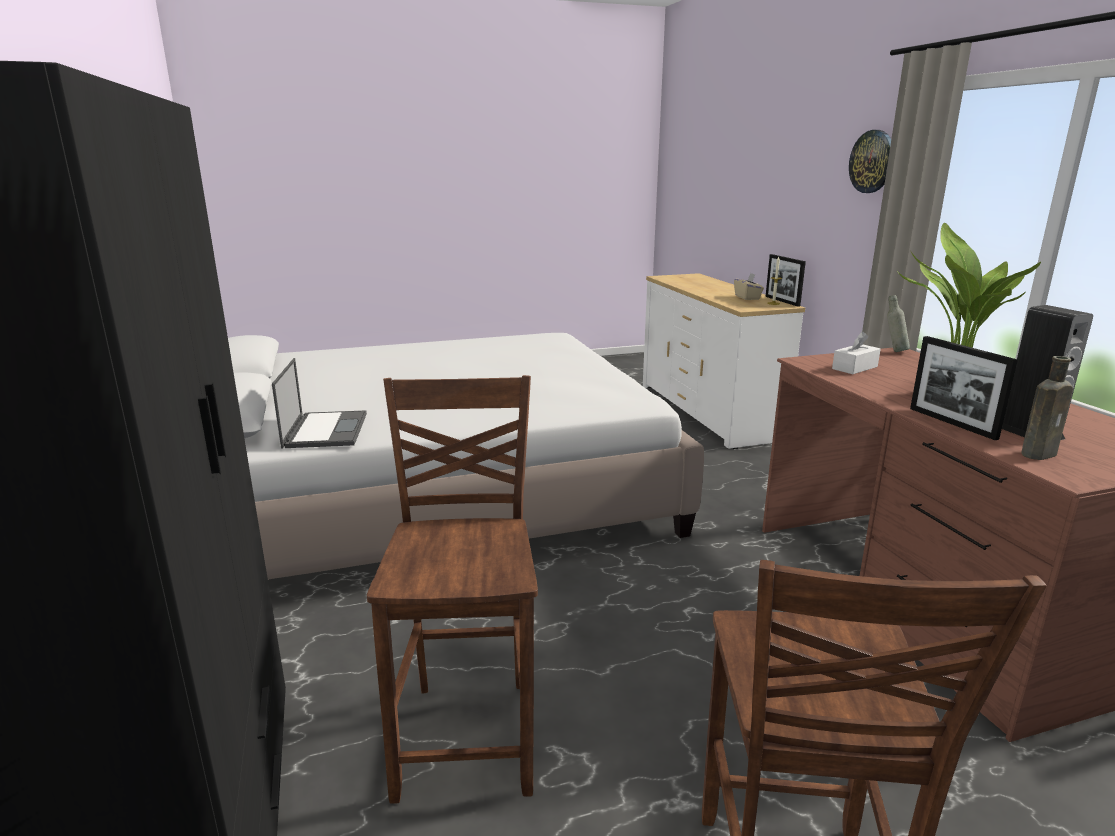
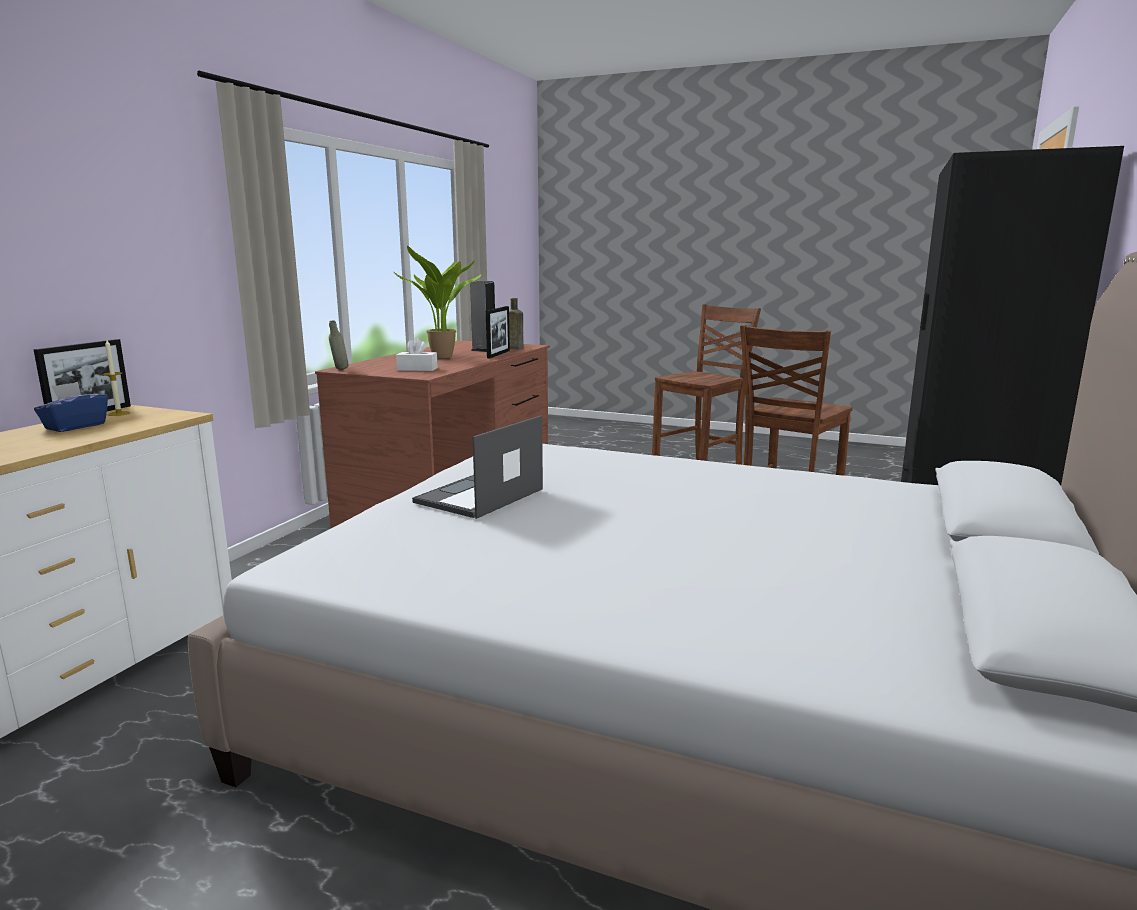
camera: 140 degrees left, 5 degrees down
(325, 430) = (861, 488): laptop -> laptop (479, 496)
(747, 297) = (75, 426): beige tissue box -> blue tissue box
(872, 161) = (164, 195): wall clock -> none

